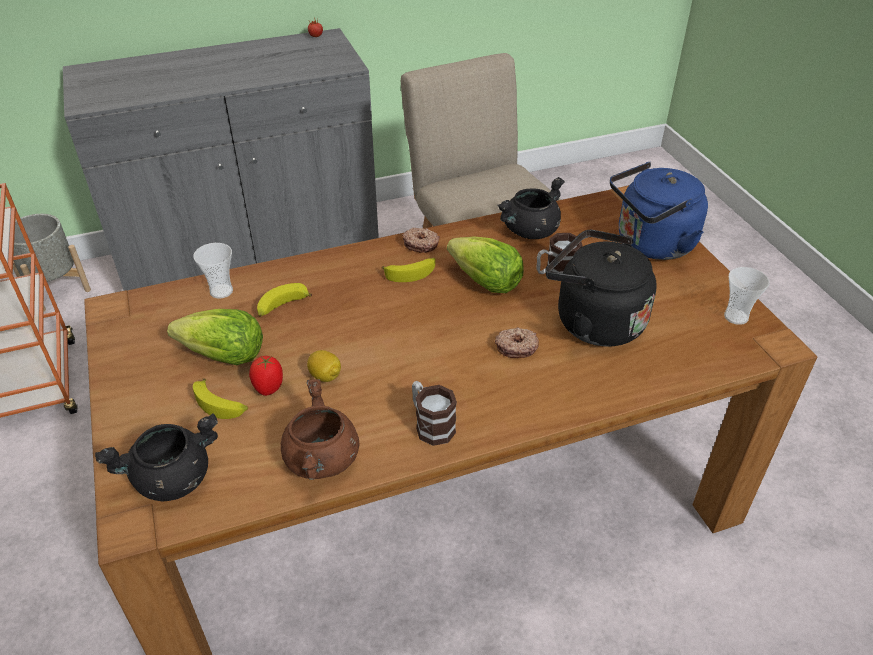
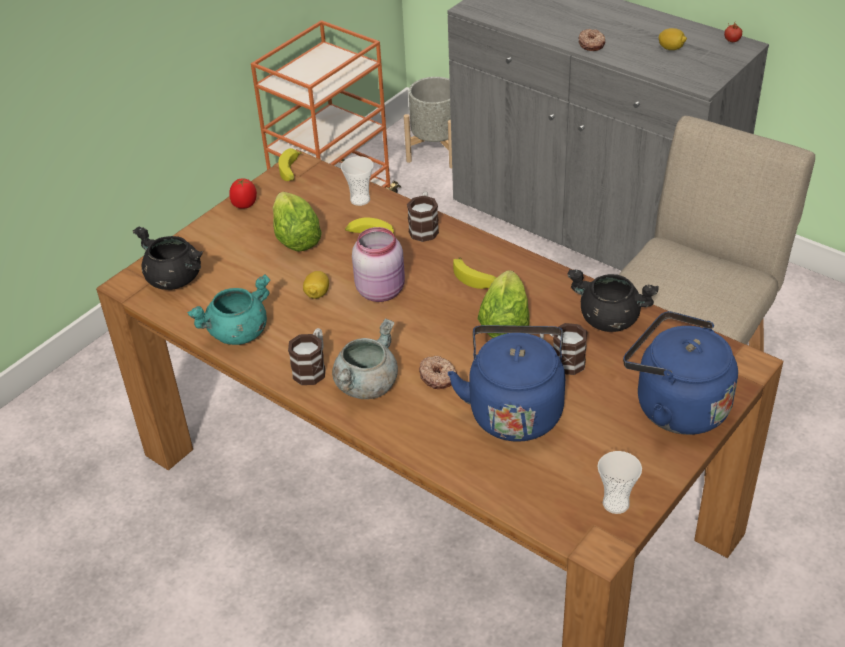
camera: 60 degrees right, 0 degrees up
(221, 405) = (250, 263): banana -> banana (291, 171)
(269, 388) = (283, 275): tomato -> tomato (245, 205)
(288, 57) = (671, 48): none -> lemon
(311, 271) = (424, 228): none -> mug
(322, 460) = (238, 333): brown cooking pot -> turquoise cooking pot
(367, 332) = (382, 290): none -> pink jar
(421, 244) = (519, 265): donut -> donut (591, 44)
(487, 396) = (366, 385): none -> grey cooking pot
(593, 321) = (515, 409): black kettle -> blue kettle

